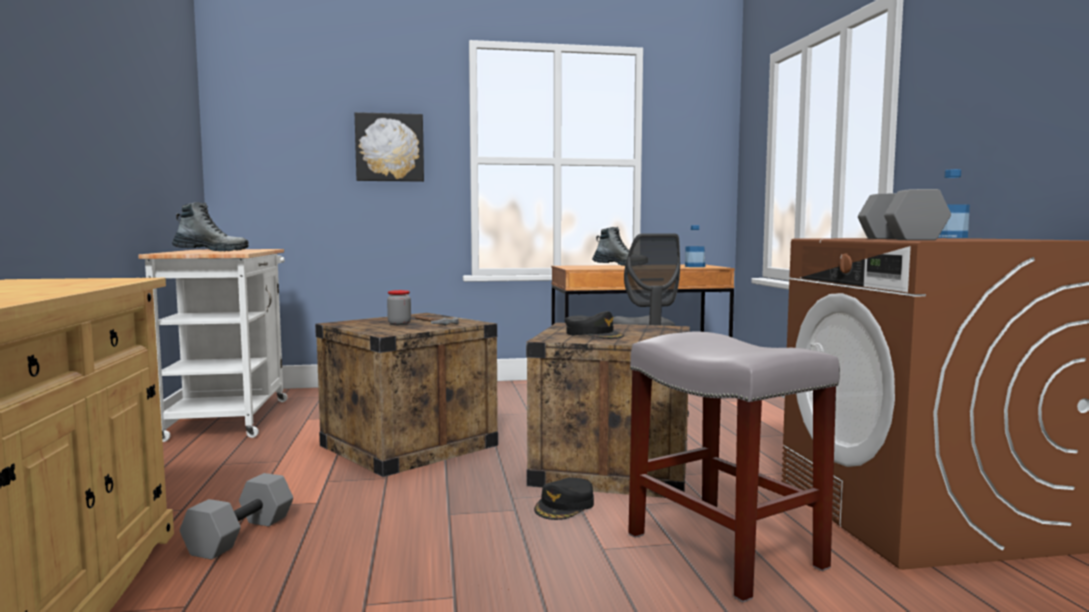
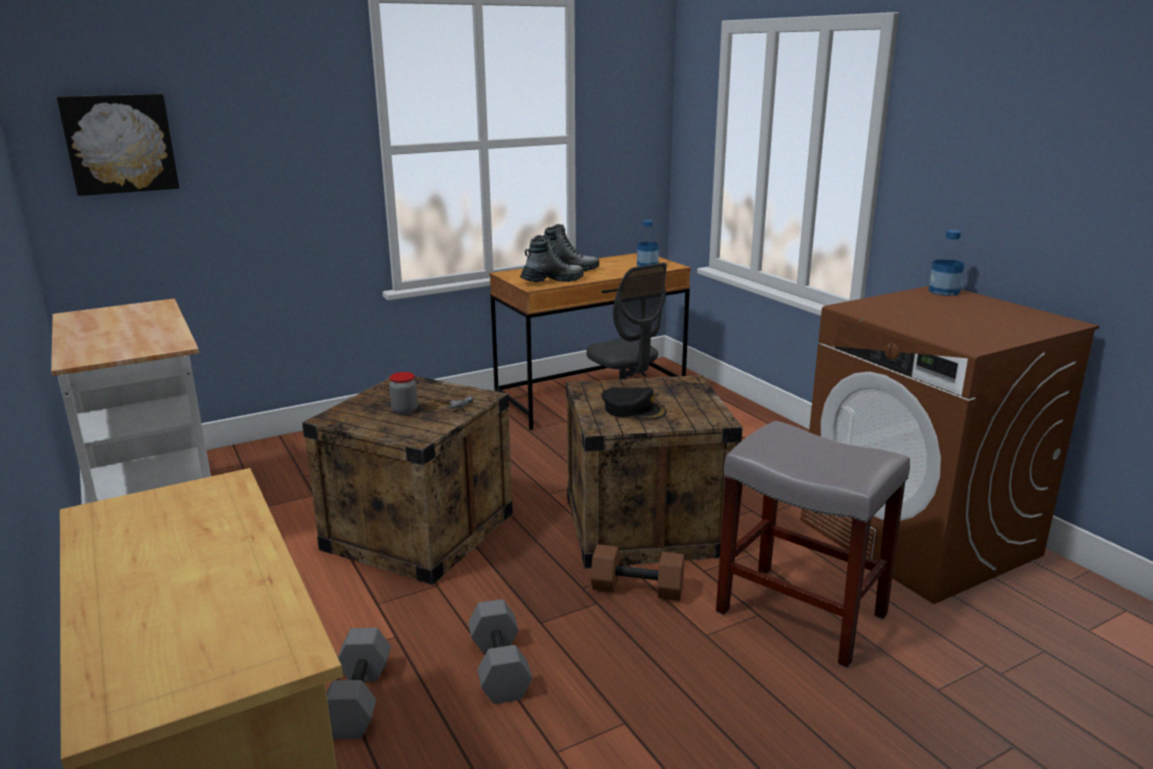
camera: 20 degrees left, 15 degrees up
(211, 251) = (120, 337): boot -> boot (552, 281)
(390, 148) = (279, 142): picture -> picture (120, 144)
(565, 506) = (638, 588): black cap -> brown dumbbell
(897, 239) = (933, 327): grey dumbbell -> grey dumbbell (497, 667)

